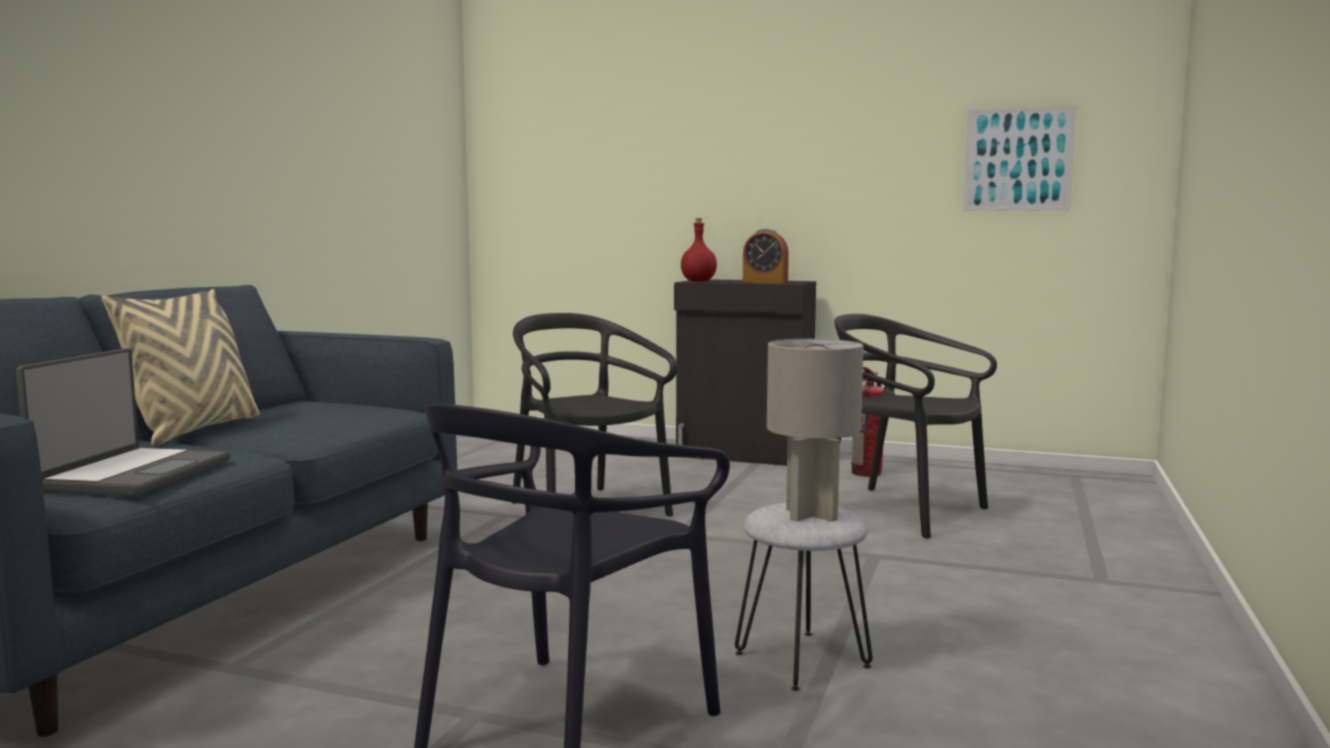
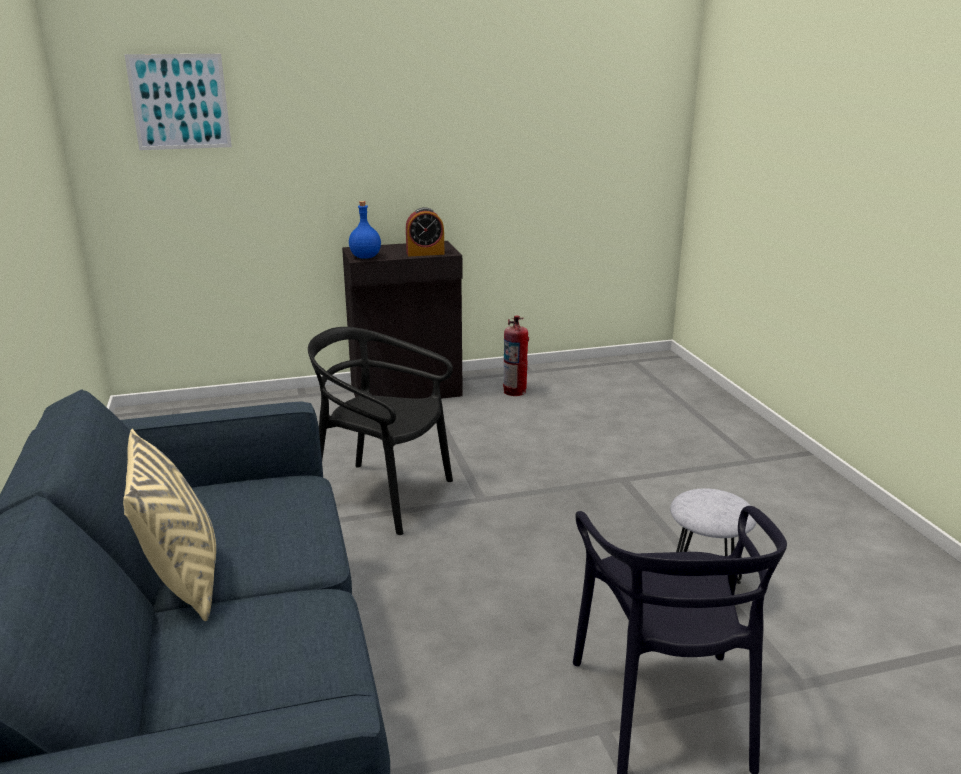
camera: 35 degrees left, 15 degrees up
(133, 475) = (292, 671): laptop -> none
(698, 281) = (365, 257): red bottle -> blue bottle
(811, 515) = (720, 505): grey table lamp -> none
(902, 511) = (585, 427): black chair -> none
(1018, 159) = (593, 134): picture -> picture (179, 102)

